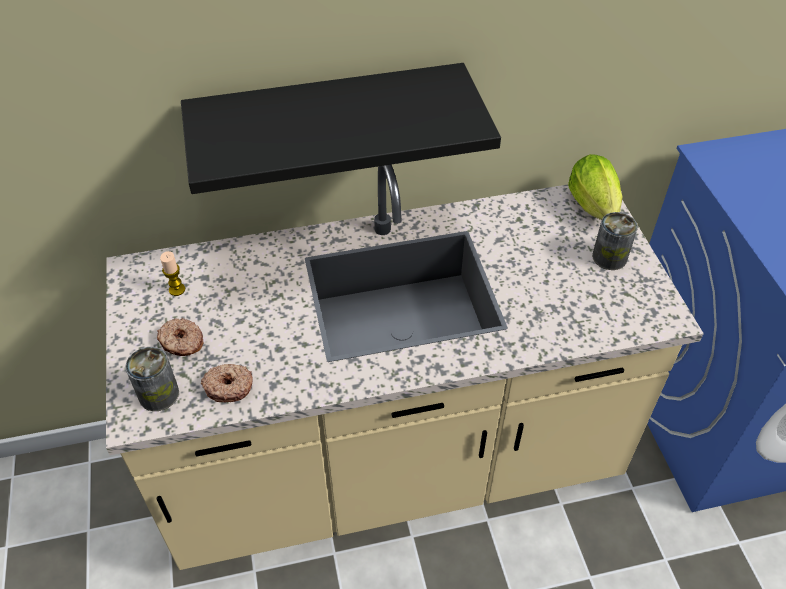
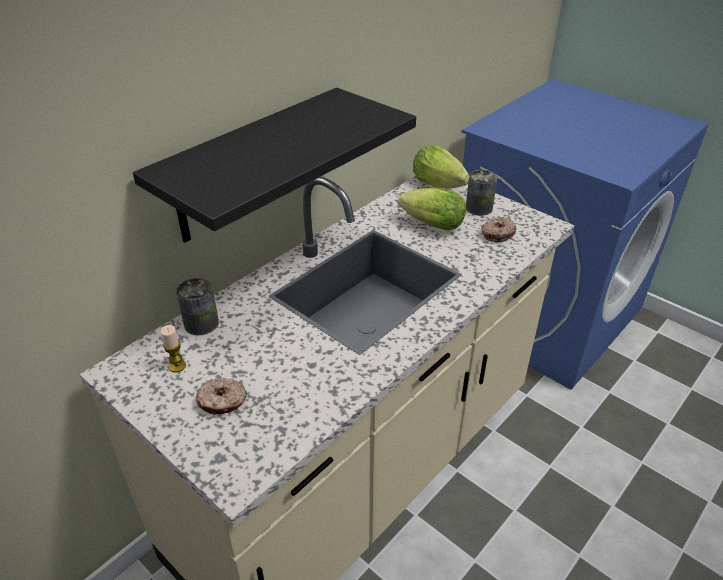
camera: 35 degrees left, 10 degrees down
(158, 394) = (240, 450): can -> can (201, 323)
(228, 386) = (298, 411): donut -> donut (497, 234)
(532, 252) = (429, 224): none -> lettuce

